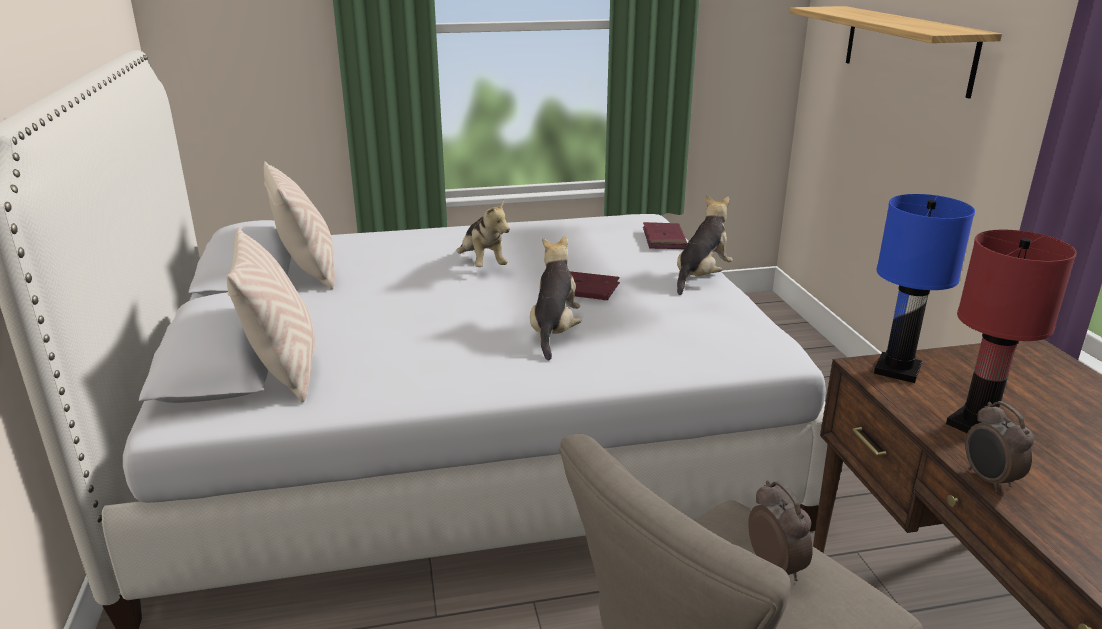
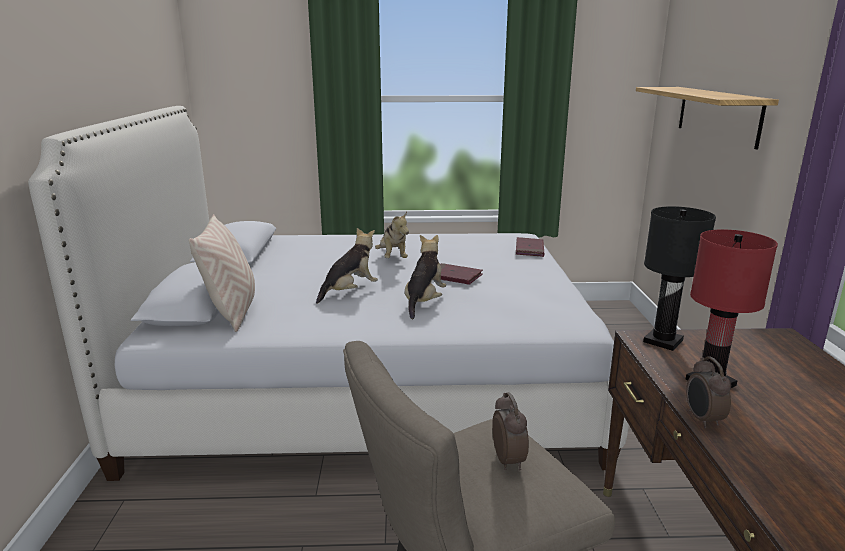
camera: 10 degrees right, 5 degrees down
(308, 272) = (274, 255): beige pillow -> none
(701, 277) = (546, 274): plush toy -> plush toy (349, 291)
(898, 370) = (663, 341): blue table lamp -> black table lamp

